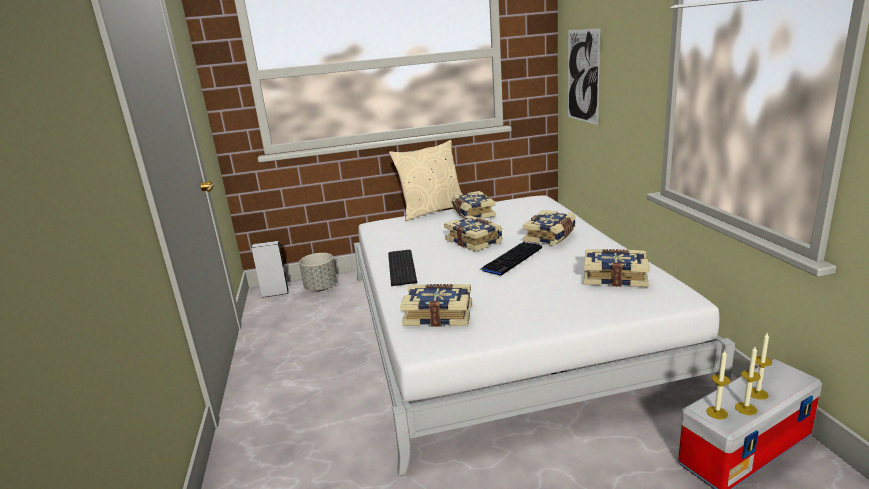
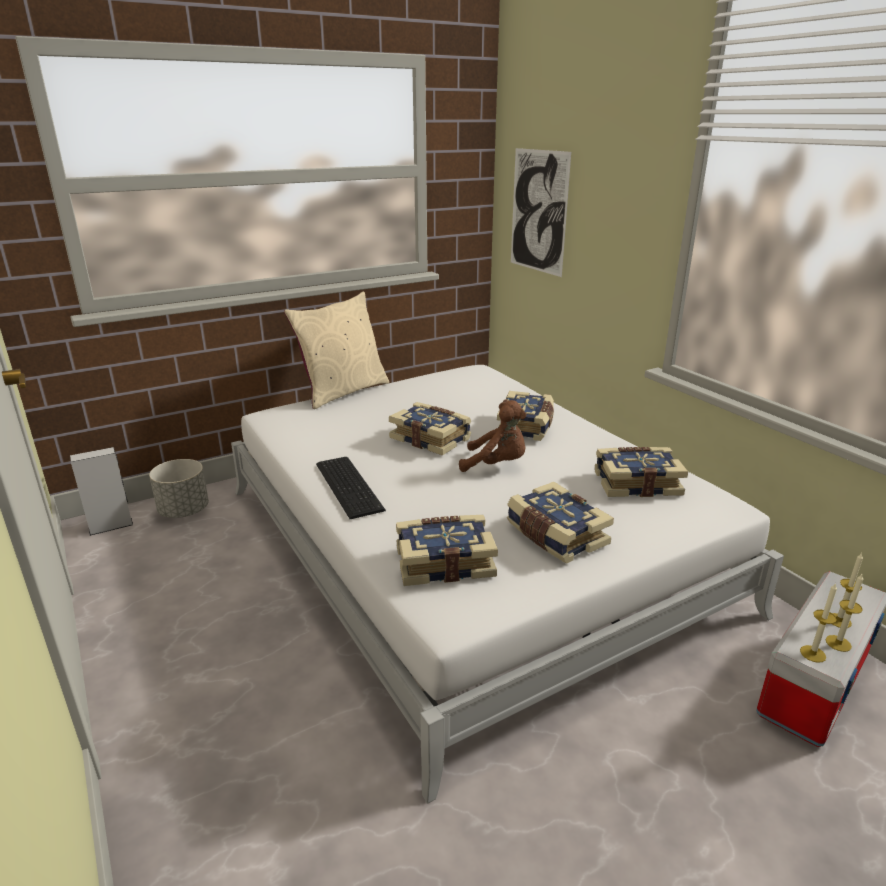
camera: 20 degrees left, 5 degrees up
(472, 214) = (405, 395): book -> book (555, 536)
(511, 259) = (496, 464): keyboard -> brown plush toy

